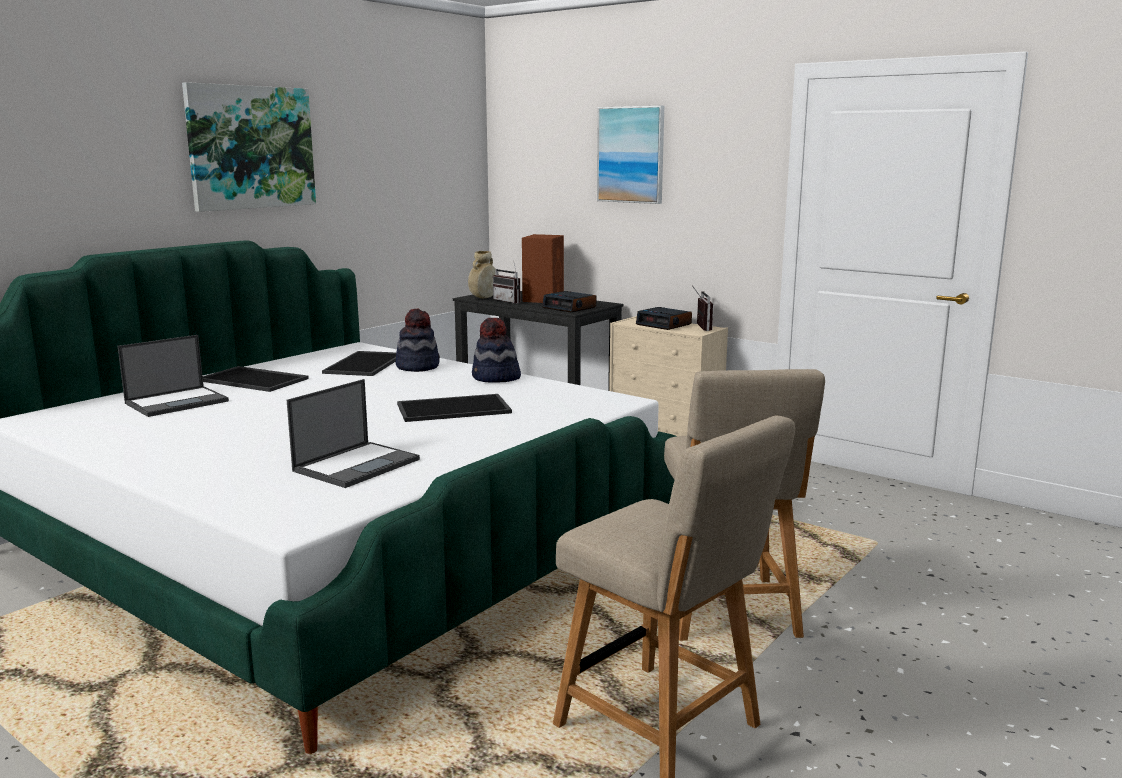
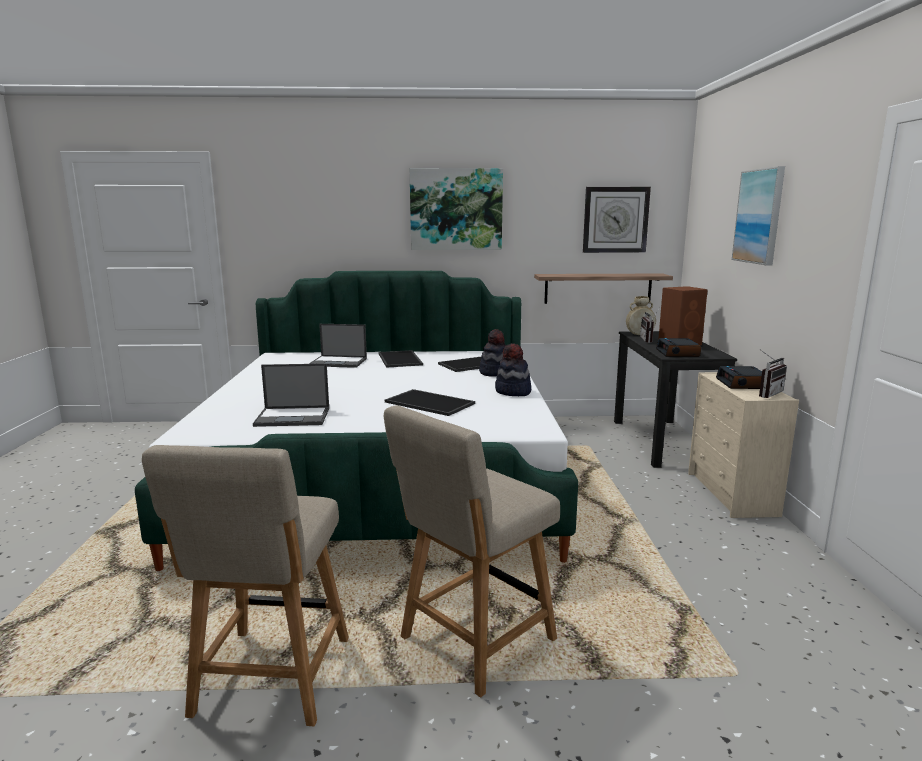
camera: 50 degrees right, 0 degrees up
(418, 247) = (598, 288): none -> shelf
(427, 159) = (615, 220): none -> wall clock

